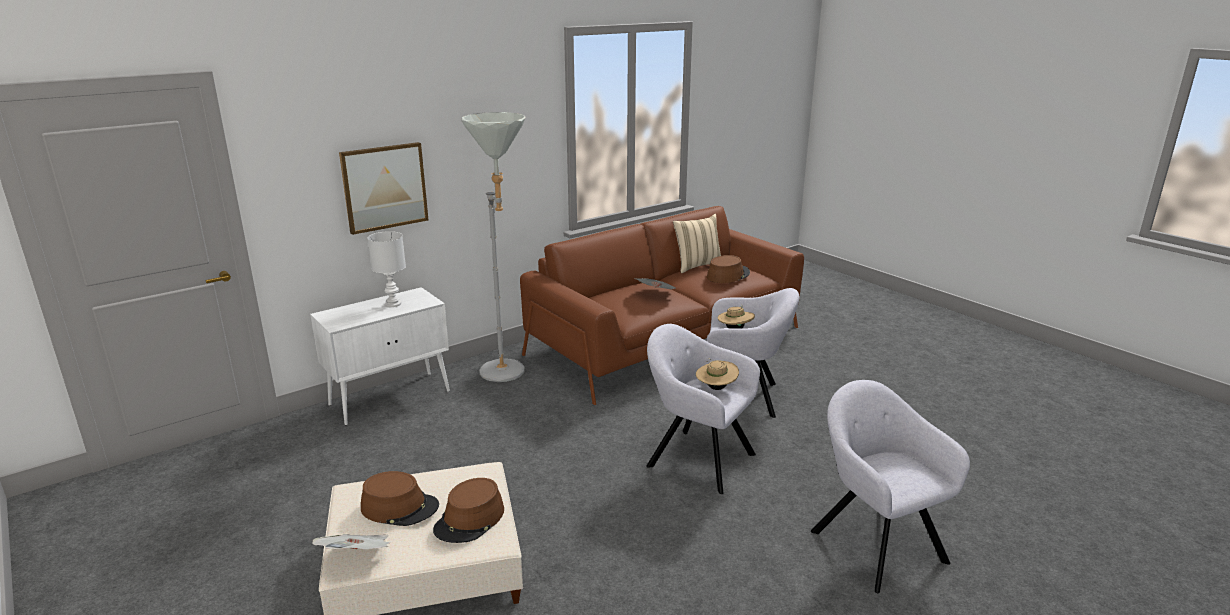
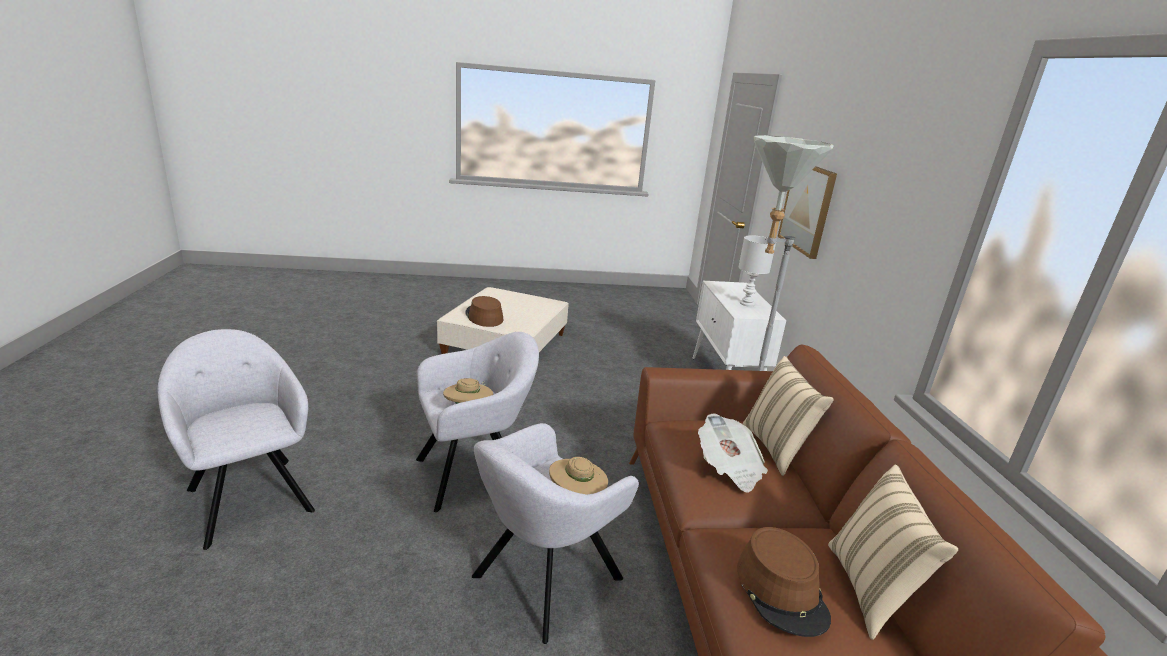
camera: 120 degrees right, 0 degrees up
(358, 557) = (495, 293): newspaper -> none
(400, 507) = (521, 306): brown hat -> none
(612, 290) = (776, 448): none -> beige pillow
(874, 543) = (249, 496): grey armchair -> grey armchair turned 135 degrees counterclockwise

